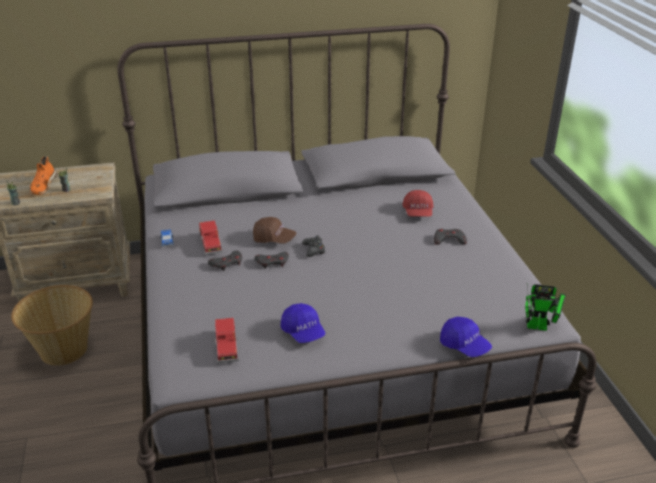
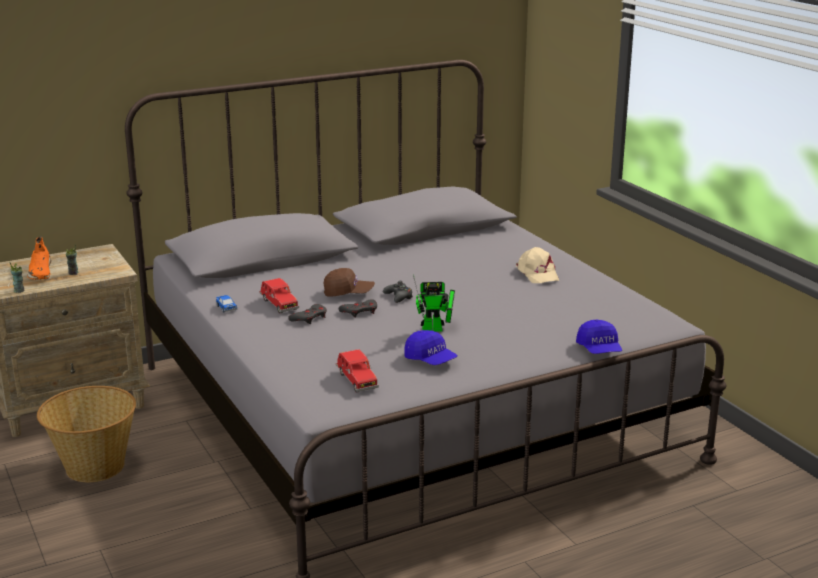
camera: 15 degrees left, 10 degrees down
(418, 212) = (492, 255): red cap -> none
(449, 240) = (537, 274): grey game controller -> beige cap
(464, 346) = (599, 350): blue cap -> blue cap turned 45 degrees clockwise
(540, 327) = (664, 327): toy robot -> toy robot (436, 329)

